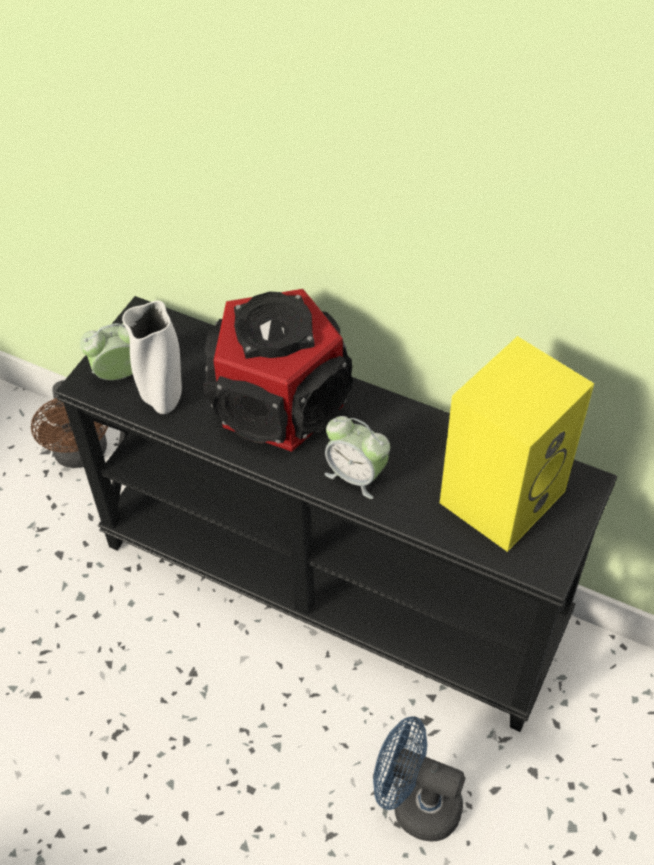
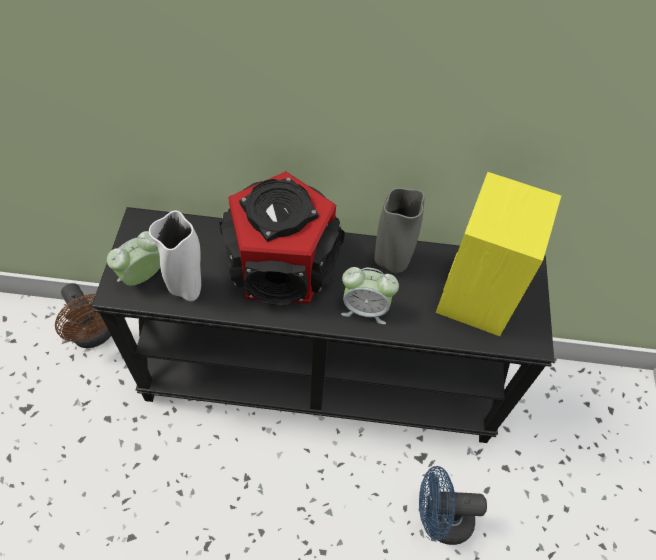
camera: 25 degrees left, 5 degrees up
(412, 432) = (391, 262): none -> grey vase

